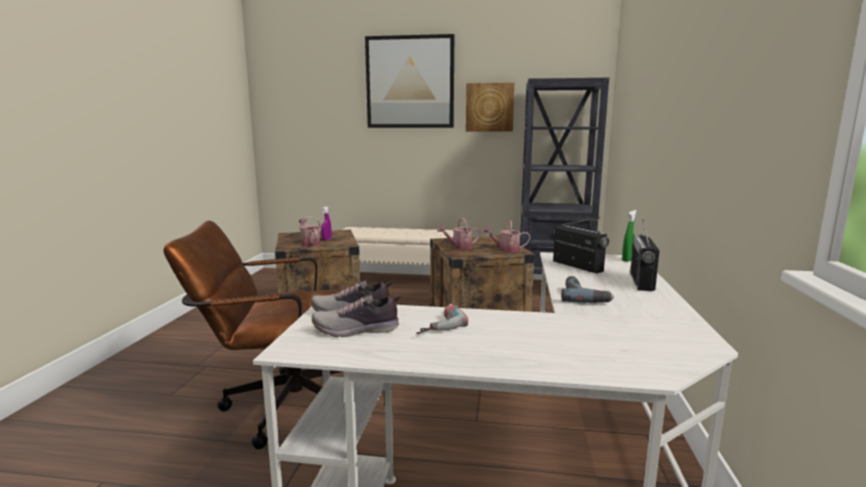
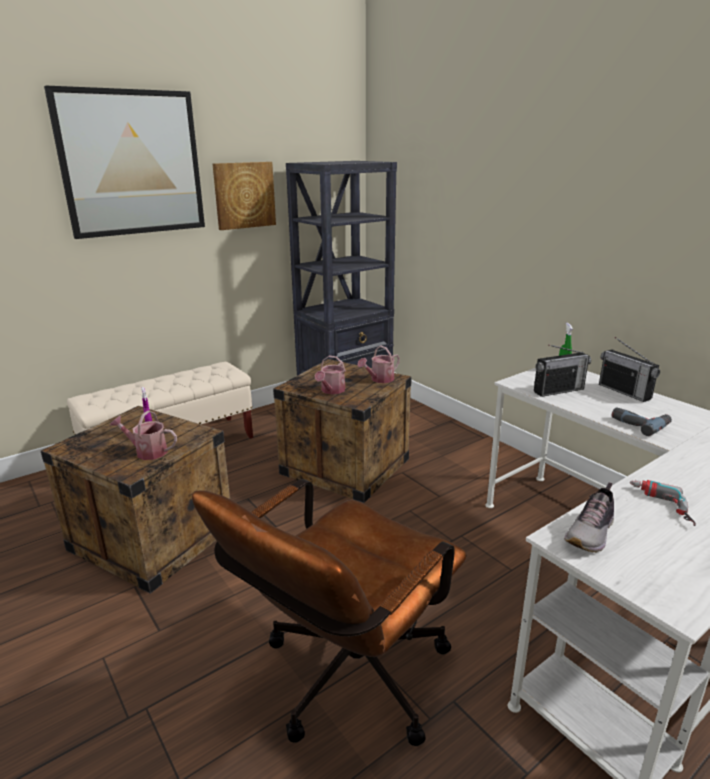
camera: 45 degrees left, 10 degrees up
(357, 330) = (647, 549): shoe -> none
(577, 266) = (558, 390): radio -> radio turned 150 degrees clockwise

